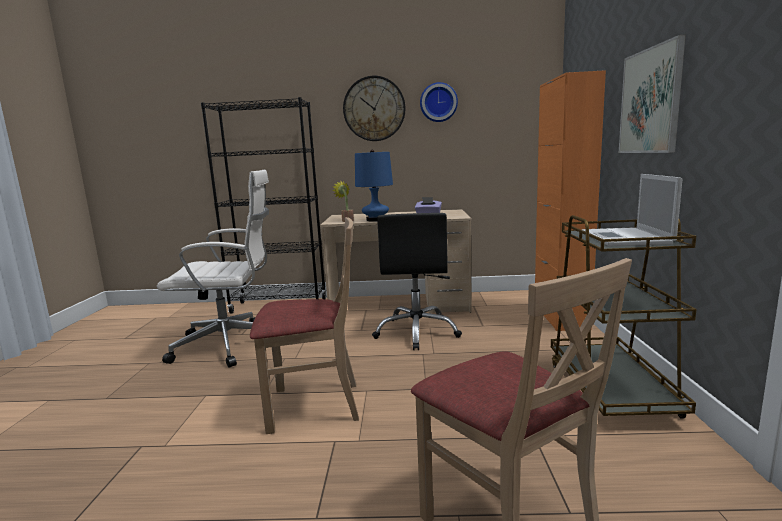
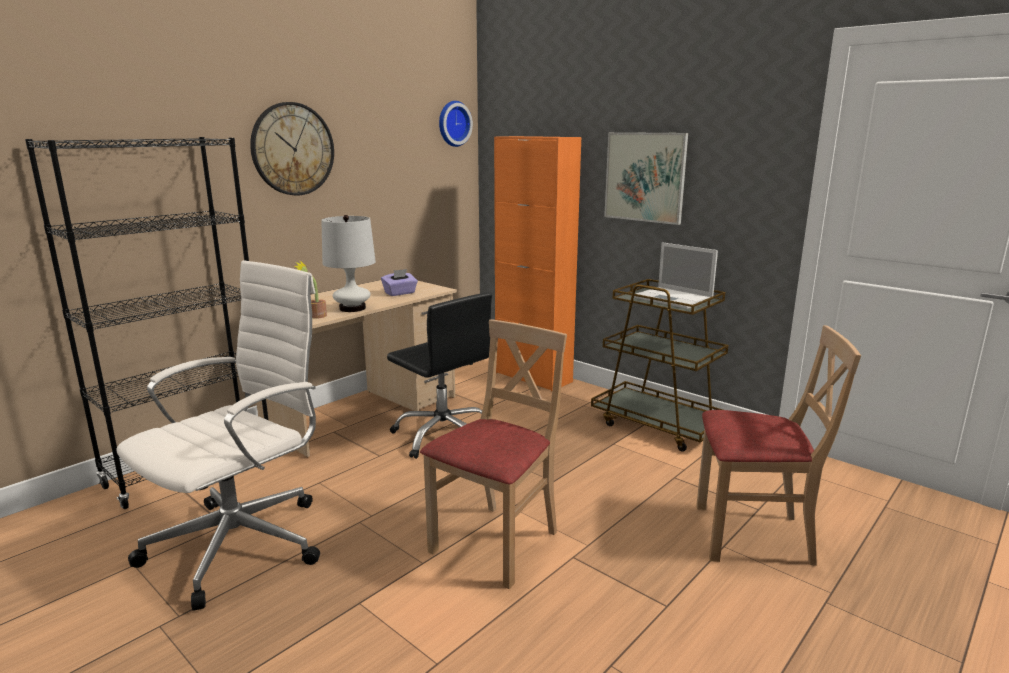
camera: 50 degrees left, 5 degrees up
(375, 220) = (352, 308): blue table lamp -> white table lamp
(438, 102) = (368, 143): wall clock -> wall clock (452, 123)

